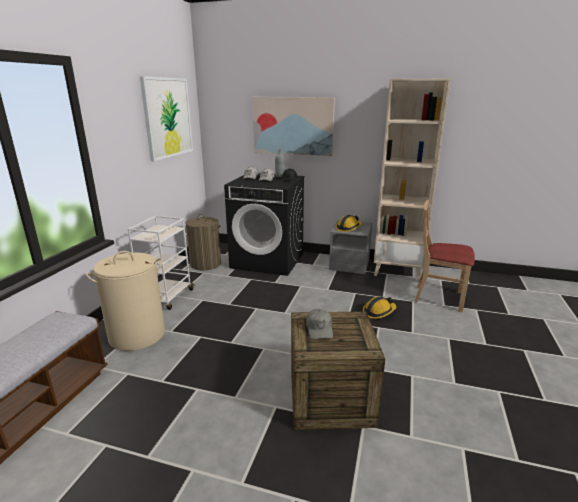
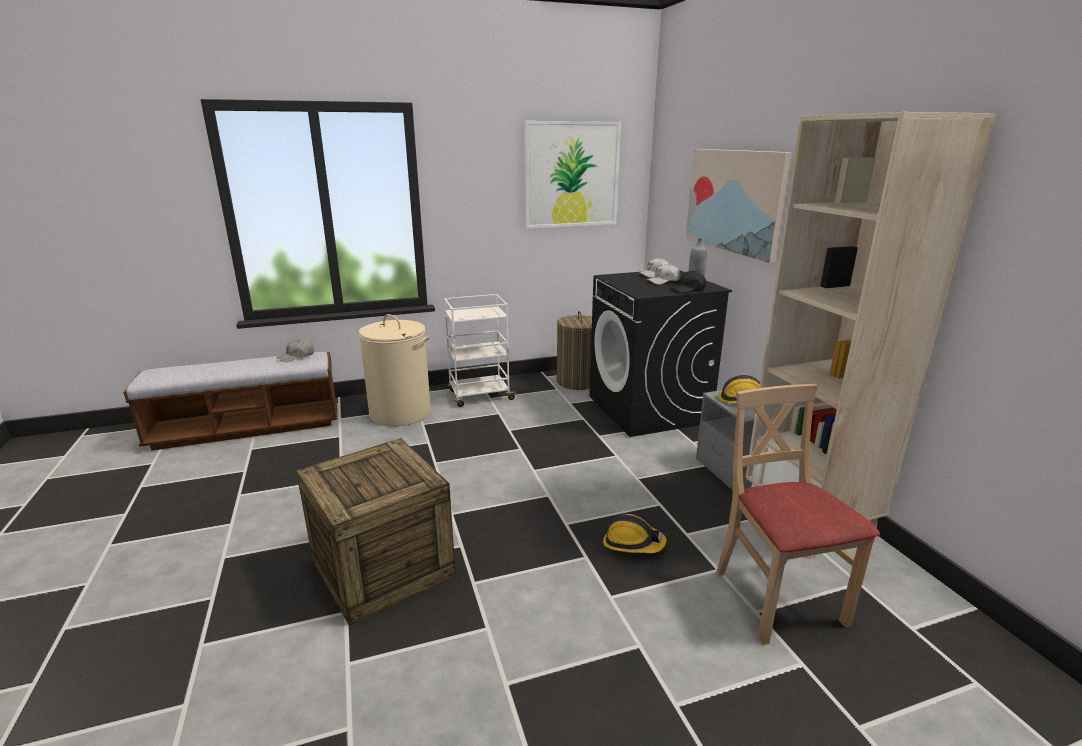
camera: 55 degrees right, 0 degrees up
(319, 329) = (373, 465): grey cap -> grey cap (296, 356)

